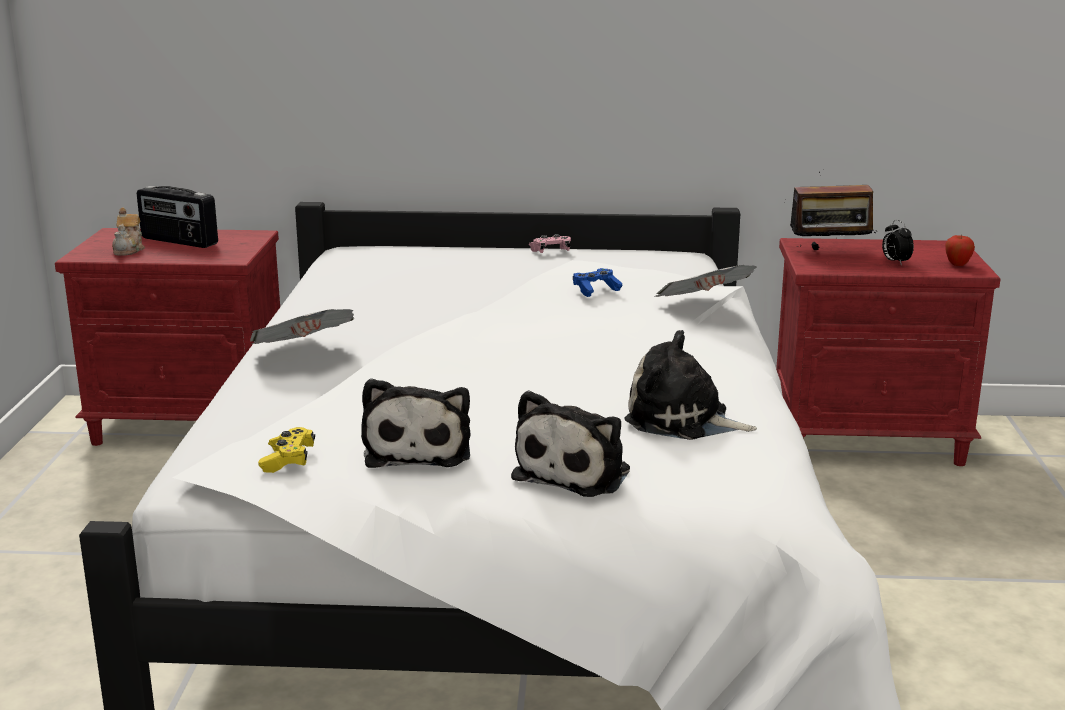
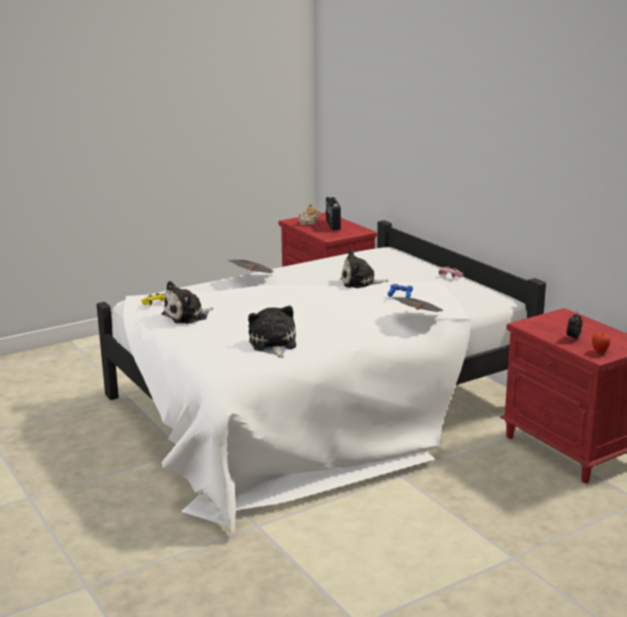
camera: 55 degrees right, 0 degrees up
(576, 472) = (200, 341): plush toy -> plush toy (361, 283)
(830, 252) = (559, 322): radio -> none

